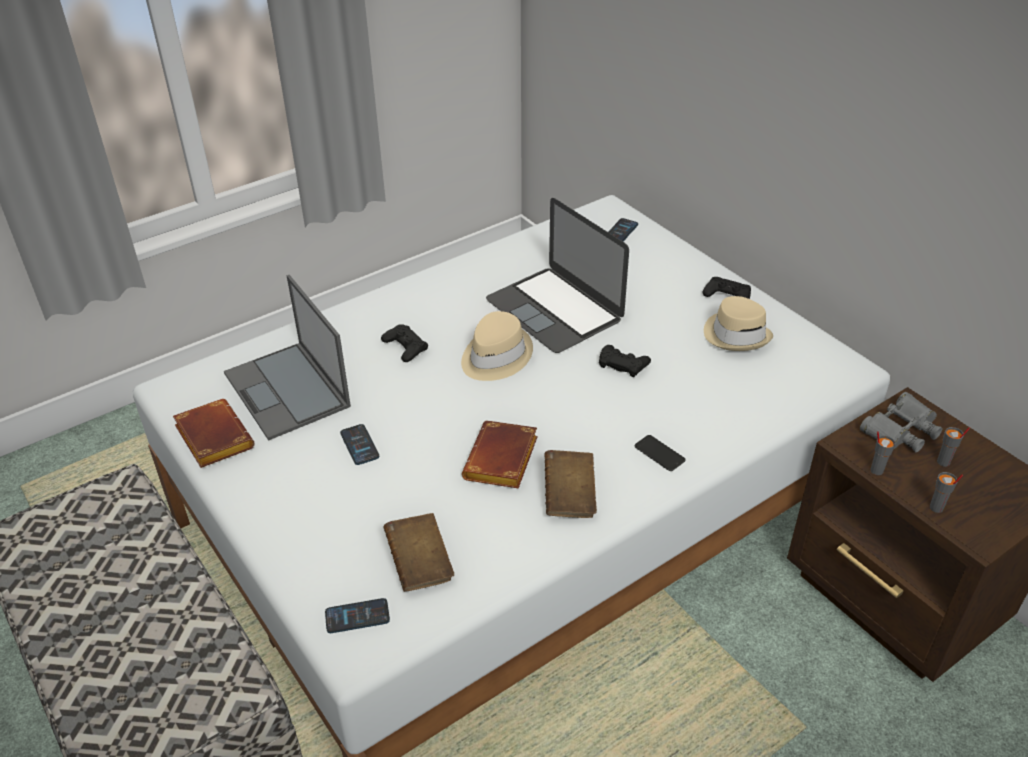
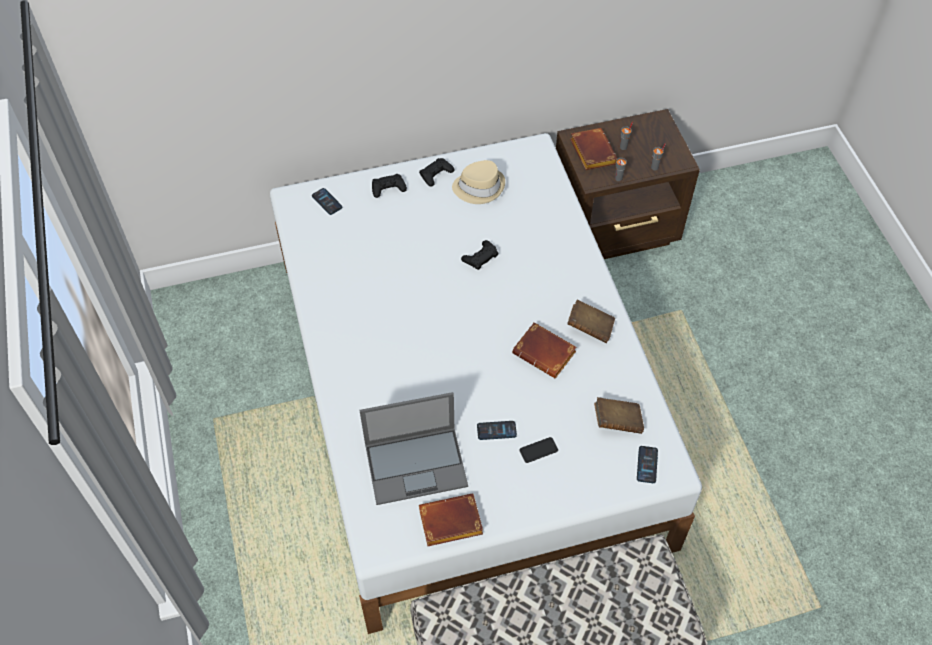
camera: 70 degrees left, 15 degrees up
(405, 347) = (401, 377): black game controller -> black game controller (388, 188)
(495, 356) = (438, 325): beige hat -> none
(554, 309) = (402, 274): laptop -> none
(659, 453) = (571, 270): phone -> phone (538, 450)
(900, 429) = (591, 152): grey binoculars -> brown book

